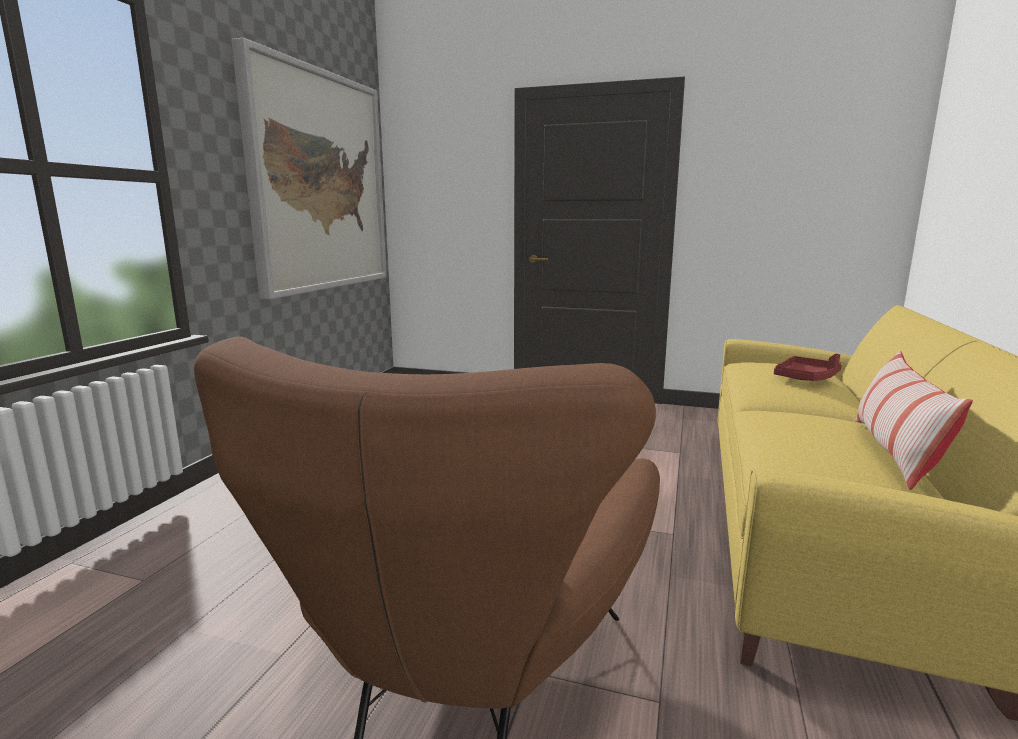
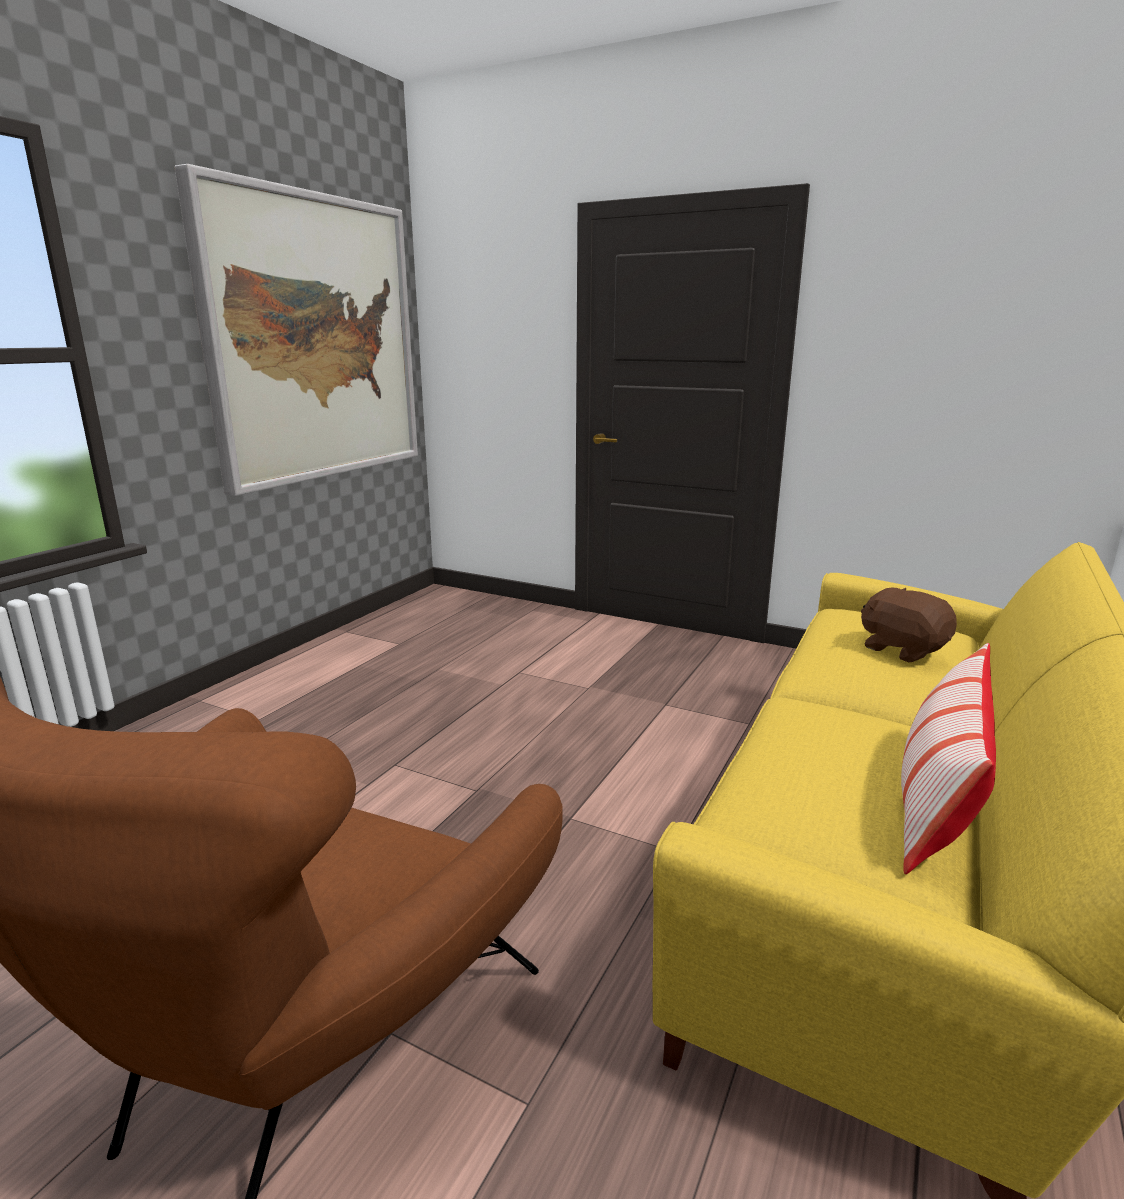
camera: 10 degrees right, 5 degrees up
(806, 378) = (902, 649): red tray -> brown plush toy

